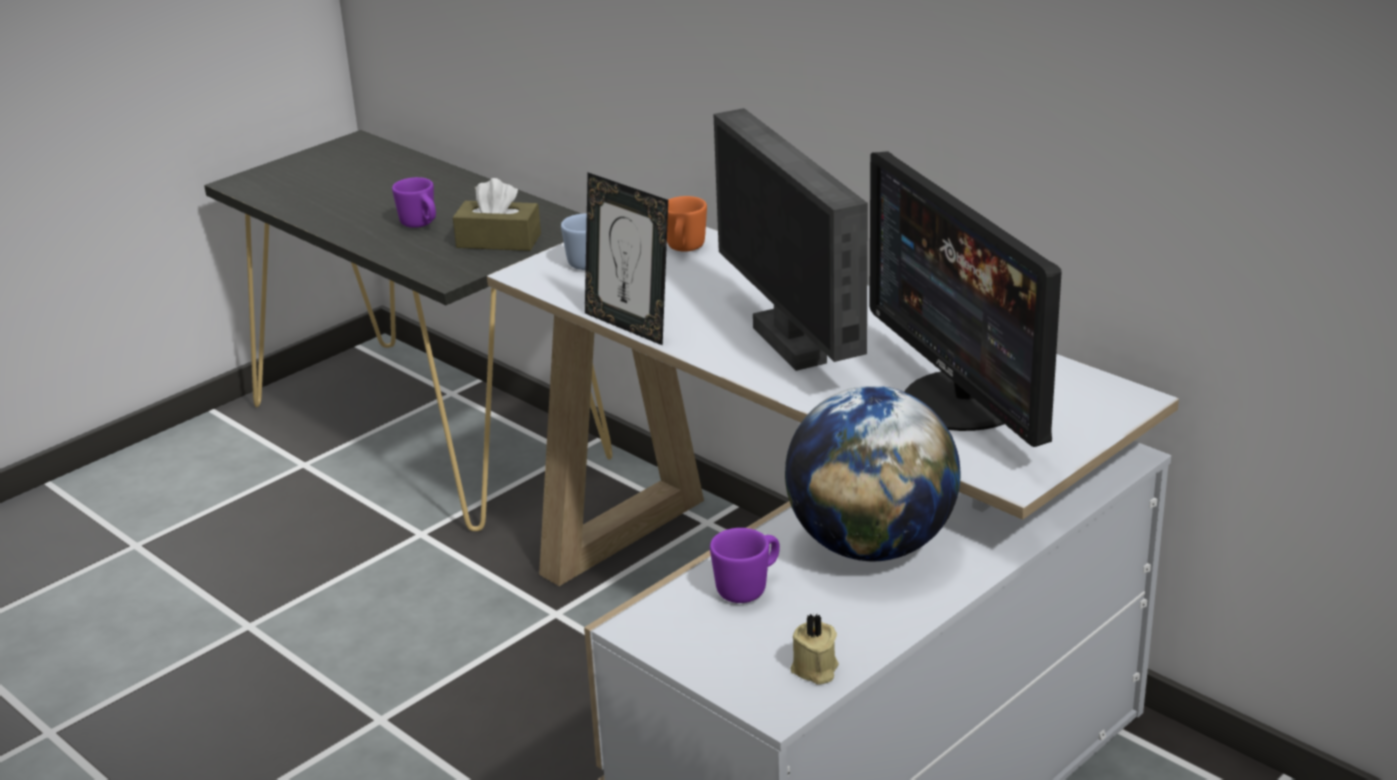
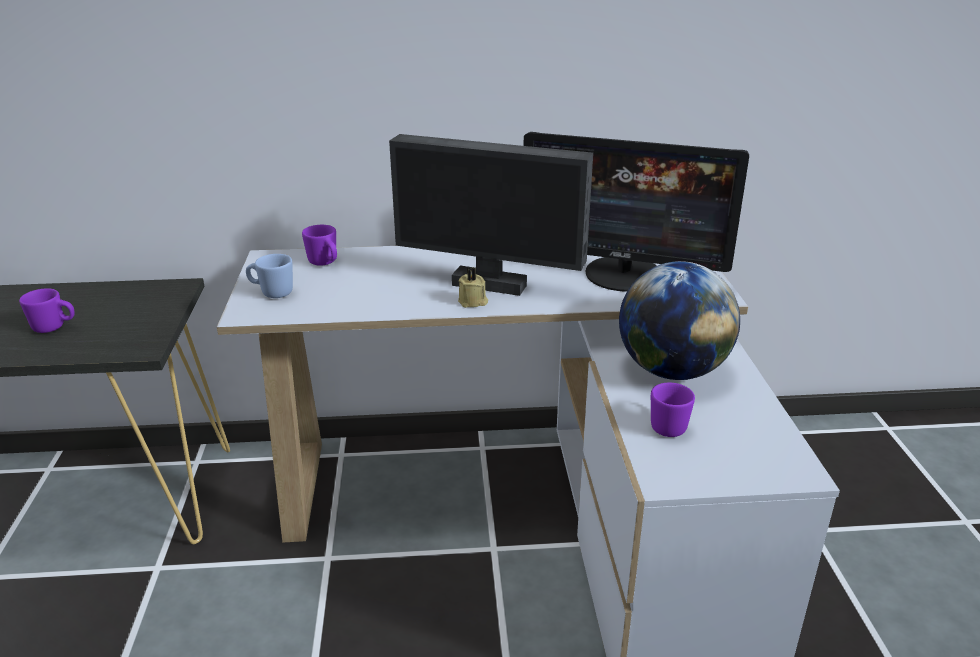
camera: 50 degrees left, 0 degrees up
(498, 241) = (141, 314): brown tissue box -> none
(629, 325) = (378, 314): picture frame -> none
(684, 249) = (325, 263): orange mug -> purple mug
(814, 670) = (776, 444): beige candle -> beige candle (473, 302)

